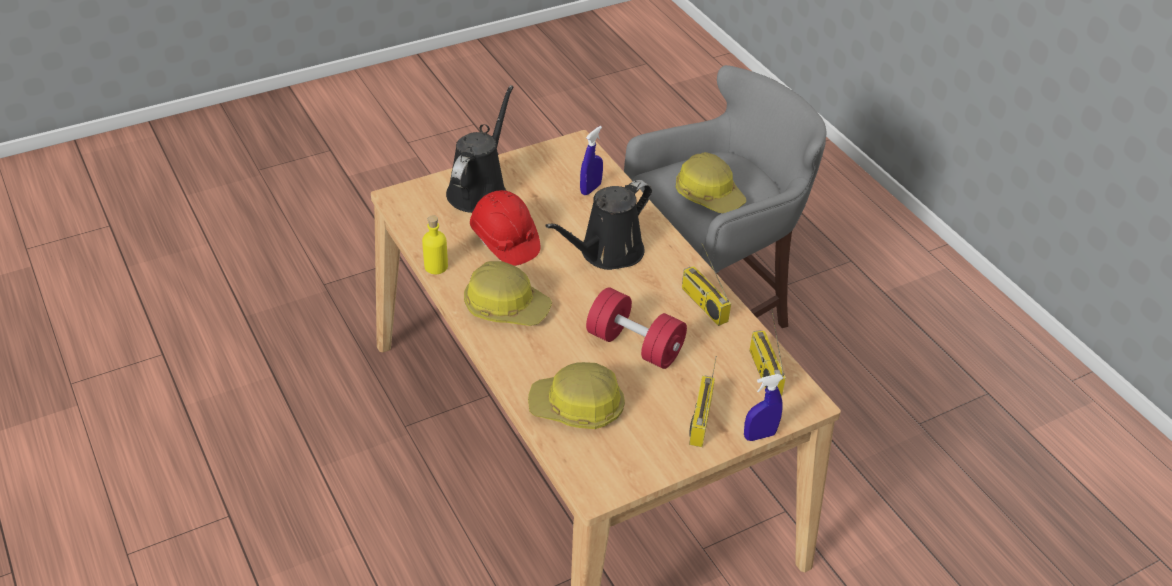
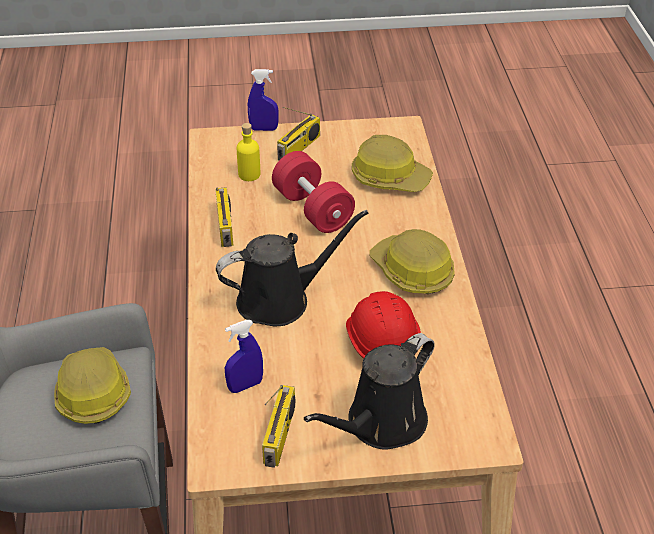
camera: 155 degrees left, 0 degrees up
(436, 266) = (468, 333): yellow bottle -> yellow bottle (249, 174)
(763, 371) = (222, 165): radio -> radio (280, 436)

